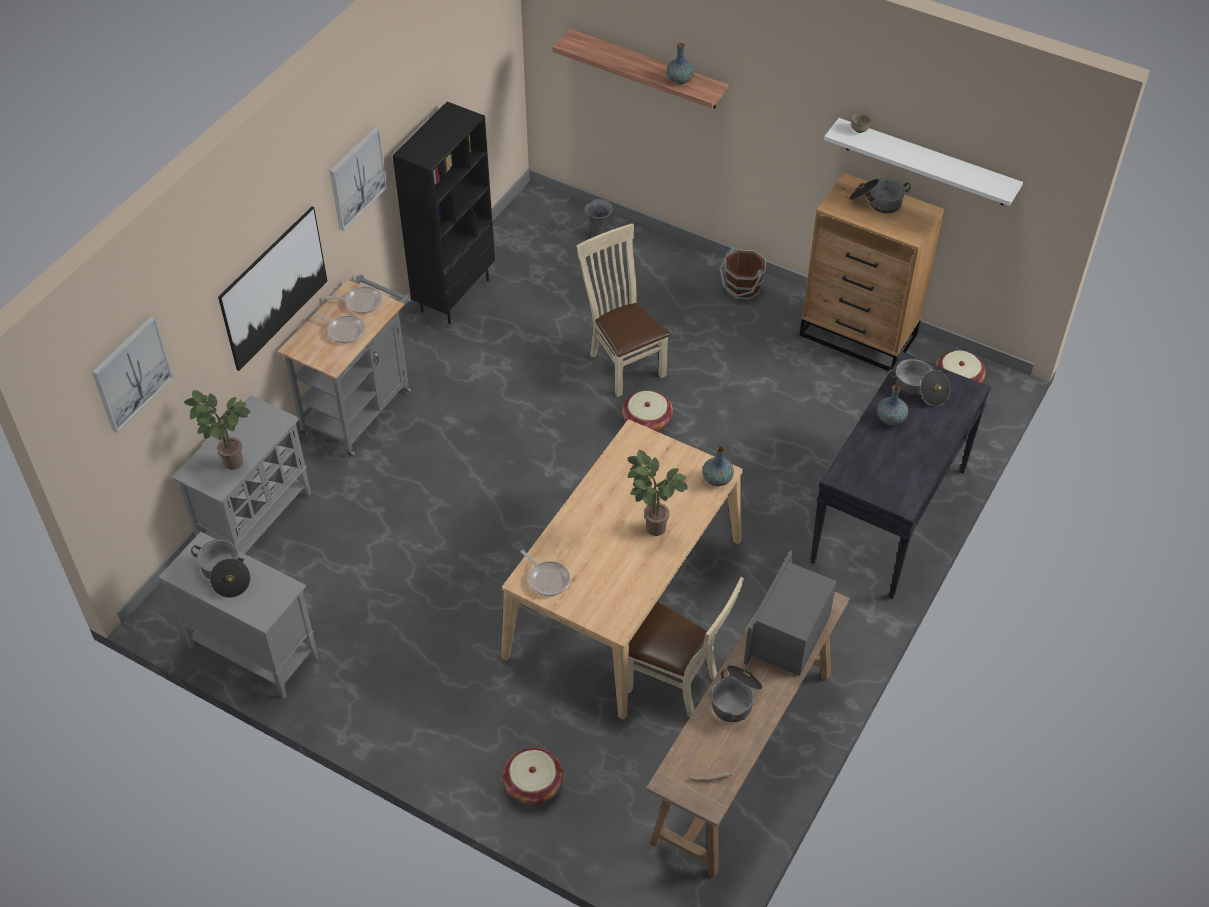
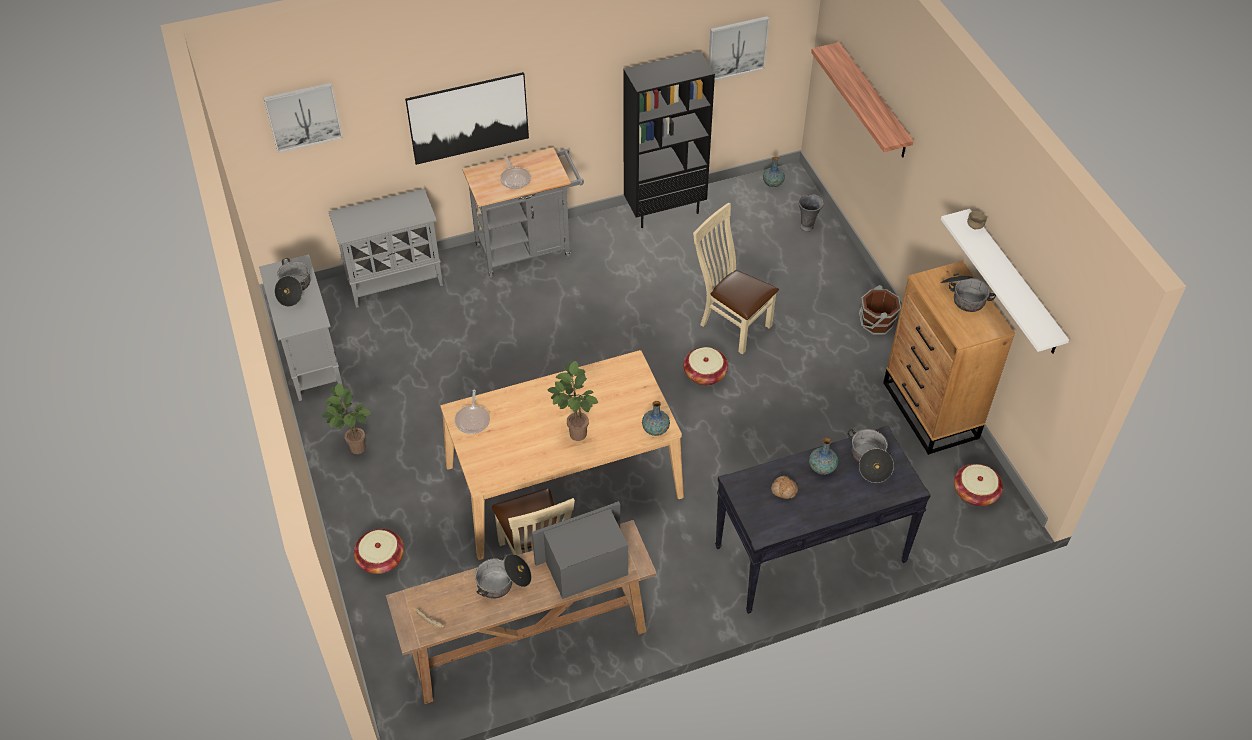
camera: 40 degrees right, 0 degrees up
(230, 464) = (367, 223): potted plant -> potted plant (354, 447)
(357, 178) = (581, 71): picture -> picture (737, 48)
(361, 302) = (545, 166): frying pan -> none
(623, 362) = (731, 324): beige chair -> beige chair turned 60 degrees counterclockwise
(679, 80) = (878, 118): vase -> vase (773, 183)
(882, 458) = (783, 490): none -> bread

